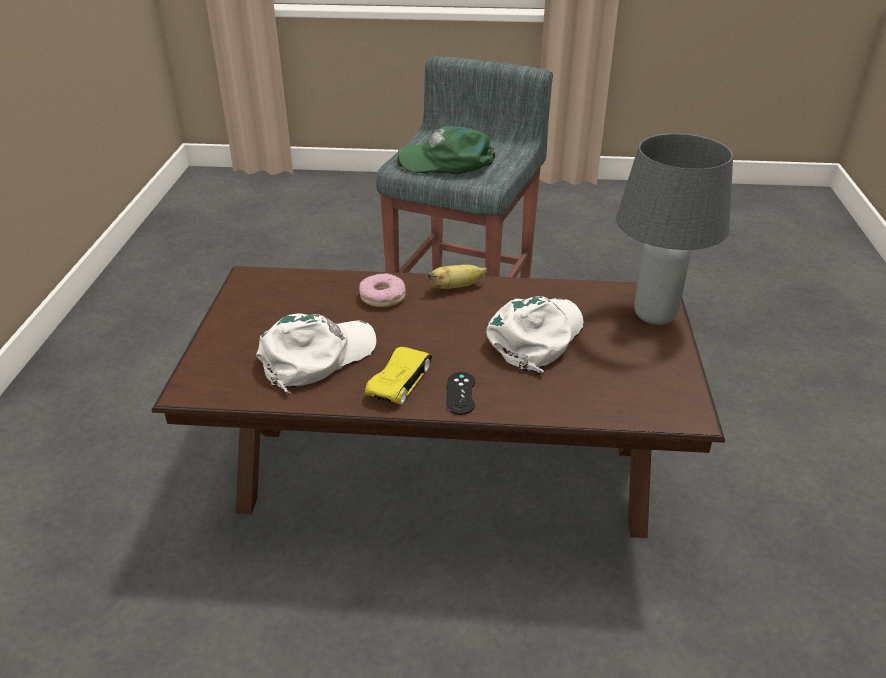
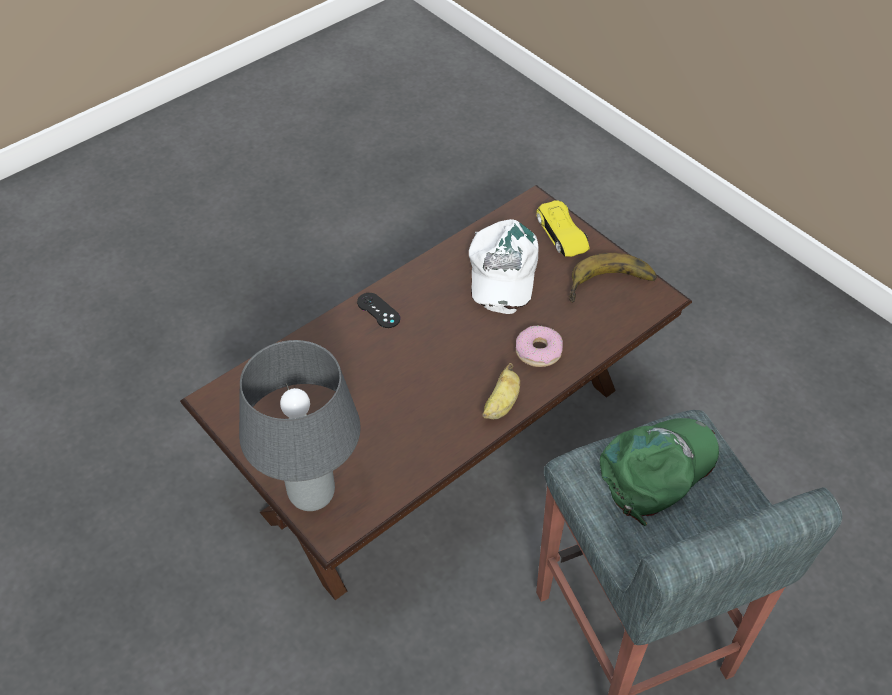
camera: 135 degrees right, 15 degrees up
(264, 299) = (611, 287): none -> banana
(400, 380) = (427, 293): yellow toy car -> yellow toy car (562, 234)
(537, 337) = (380, 396): white cap -> none

